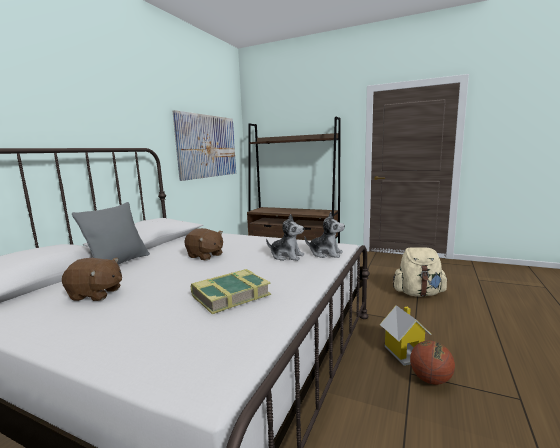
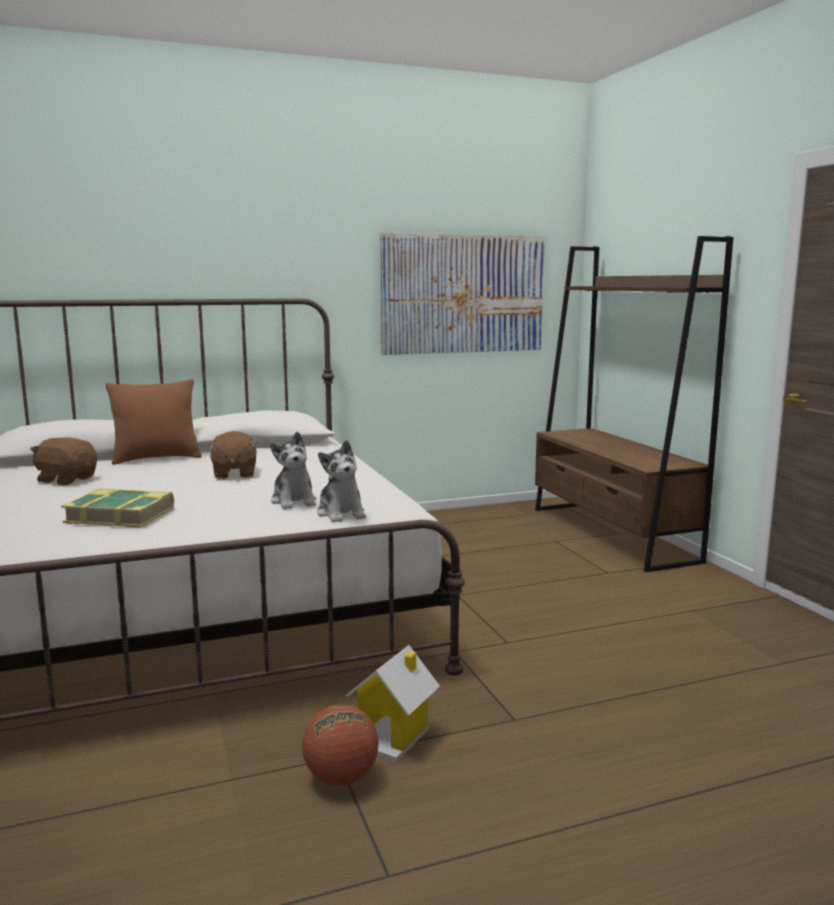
camera: 45 degrees right, 0 degrees up
(96, 294) = (66, 479): brown plush toy -> brown plush toy turned 150 degrees clockwise
(119, 263) = (156, 458): grey pillow -> brown pillow
(418, 293) = (648, 692): beige backpack -> none

